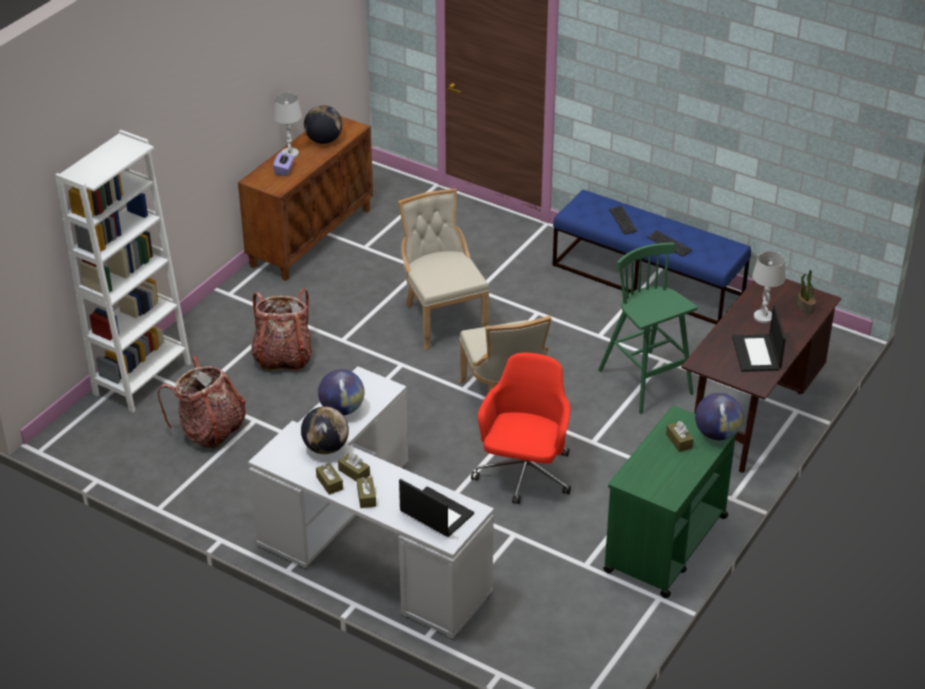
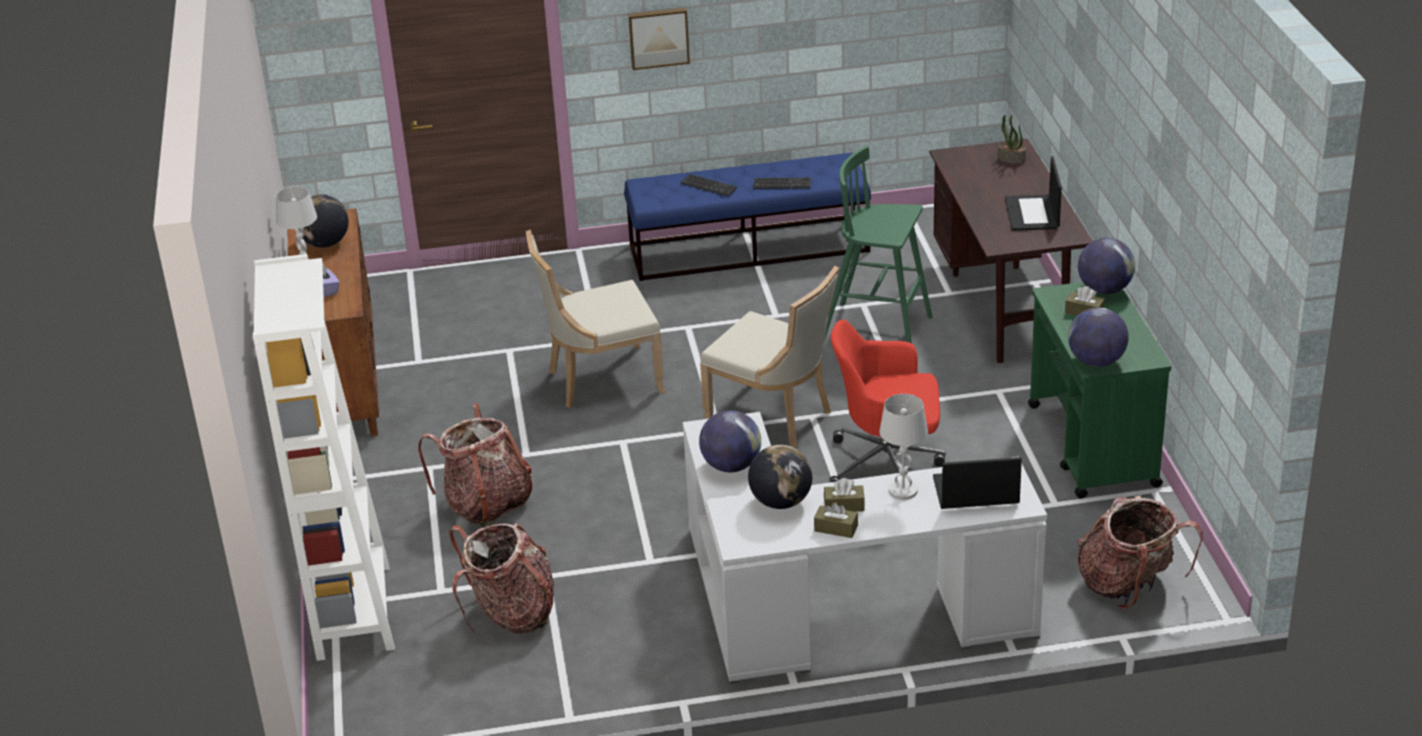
camera: 40 degrees left, 5 degrees down
(366, 497) = (890, 518): brown tissue box -> none
(442, 318) = (600, 380): beige chair -> beige chair turned 45 degrees counterclockwise
(524, 475) = (888, 465): red office chair -> red office chair turned 60 degrees counterclockwise
(551, 646) = (1129, 586): none -> backpack
(622, 95) = (658, 37): none -> picture
(633, 478) = (1096, 361): none -> globe
(757, 354) = (1032, 214): laptop -> laptop turned 45 degrees clockwise
(763, 317) = (991, 184): white table lamp -> white table lamp (903, 491)

